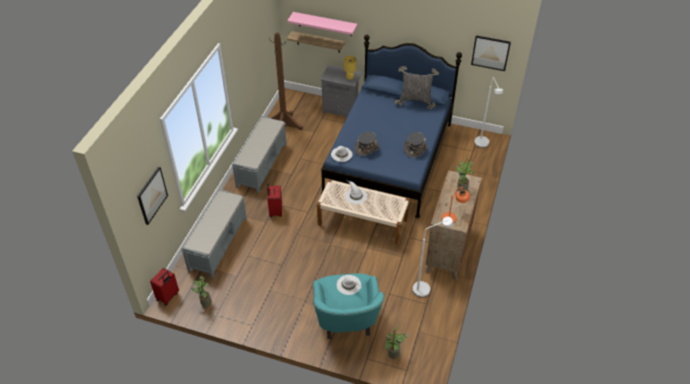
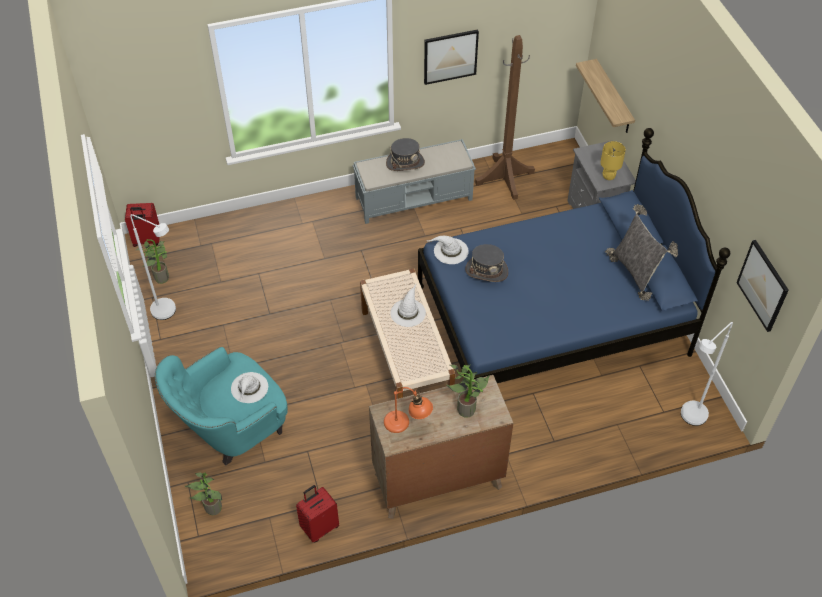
camera: 55 degrees right, 5 degrees up
(152, 195) = (161, 108): picture -> picture (450, 56)
(218, 243) = (255, 235): grey bench -> none
(275, 211) = (349, 257): red suitcase -> red suitcase (319, 527)
(325, 24) = (625, 76): pink shelf -> none
(414, 149) = (537, 324): grey hat -> grey hat (405, 163)
(425, 288) = (348, 488): white floor lamp -> white floor lamp (169, 312)

